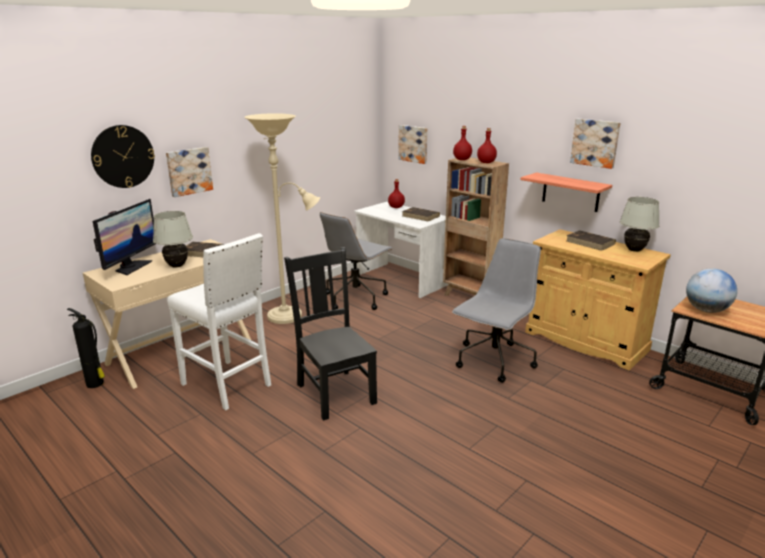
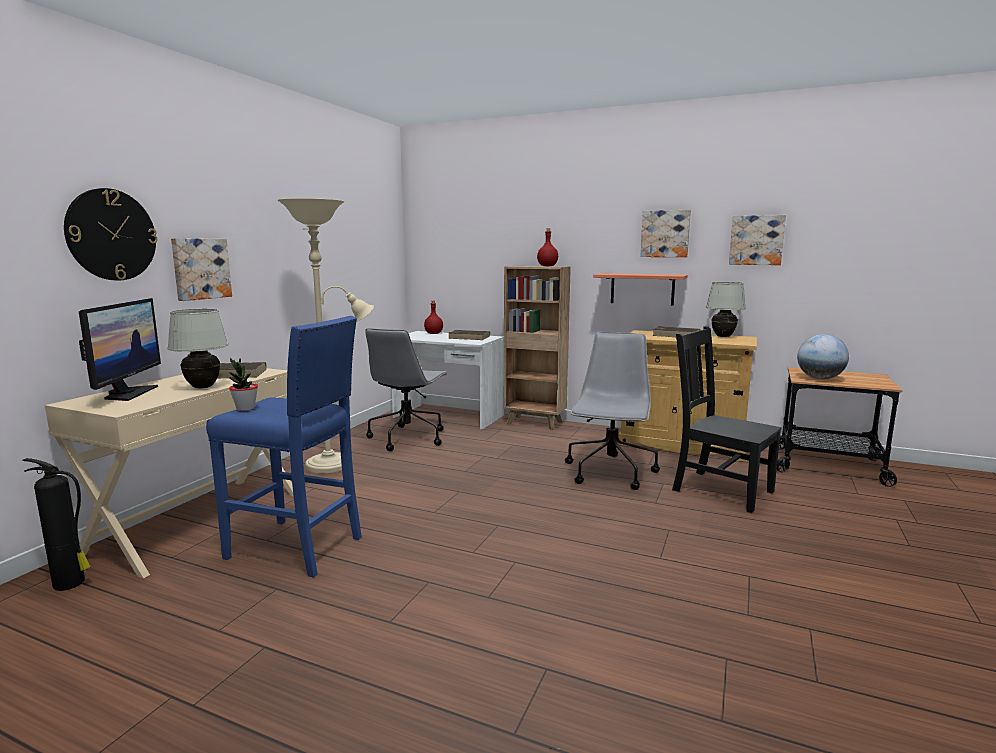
camera: 20 degrees left, 10 degrees down
(193, 289) = (245, 408): none -> potted plant
(227, 385) = (297, 548): white stool -> blue stool
(335, 392) = (453, 530): black chair -> black chair (719, 489)
(414, 144) = (449, 260): picture -> picture (756, 240)
(462, 159) = (519, 266): red bottle -> none

